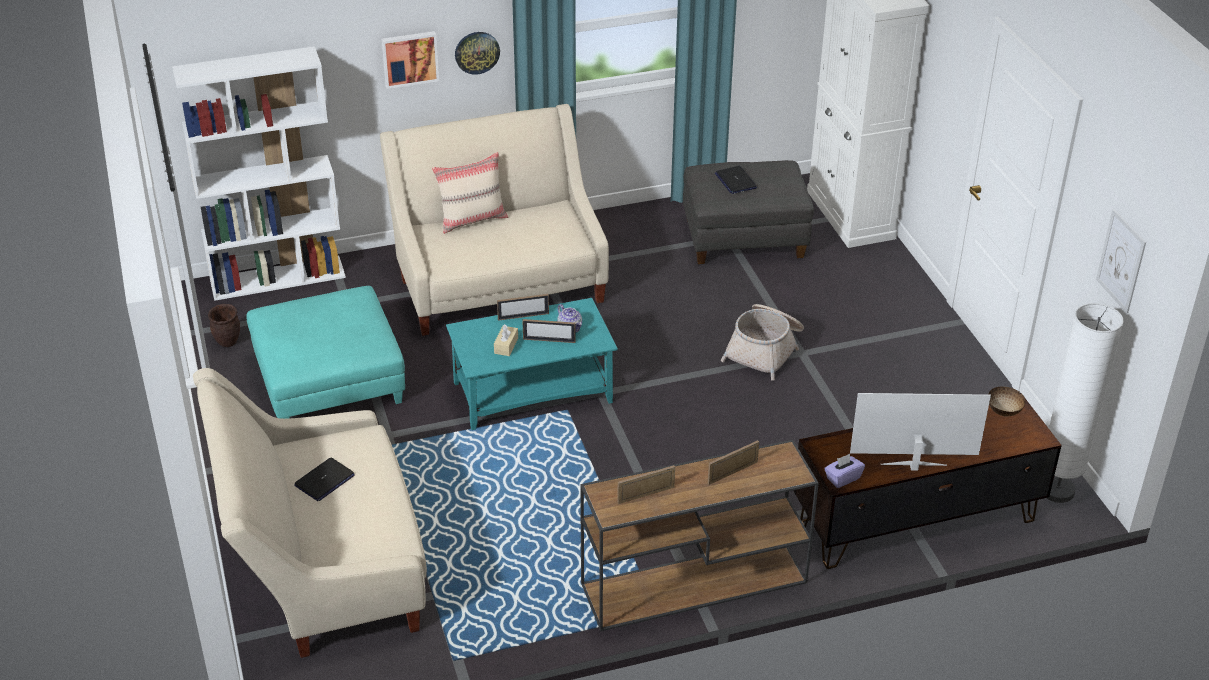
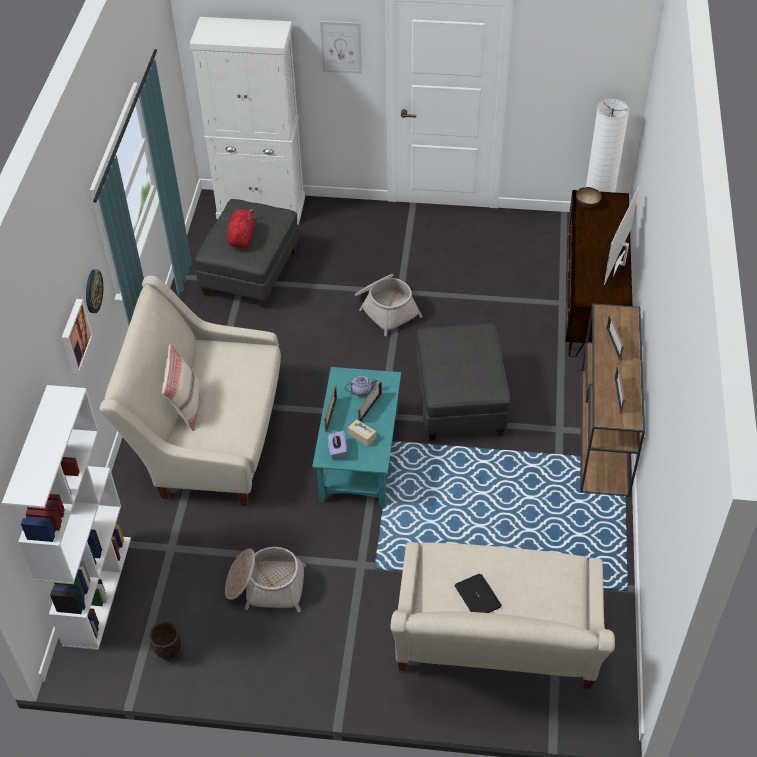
camera: 65 degrees left, 10 degrees up
(329, 378) = (265, 586): turquoise ottoman -> basket
(661, 446) = (459, 401): none -> grey ottoman
(735, 181) = (241, 237): laptop -> red plush toy
(842, 478) = (618, 299): purple tissue box -> purple tissue box (337, 450)
(1121, 261) = (591, 71): picture -> picture (341, 47)

